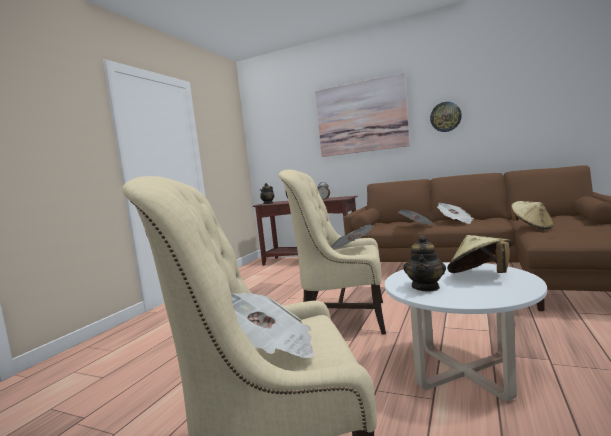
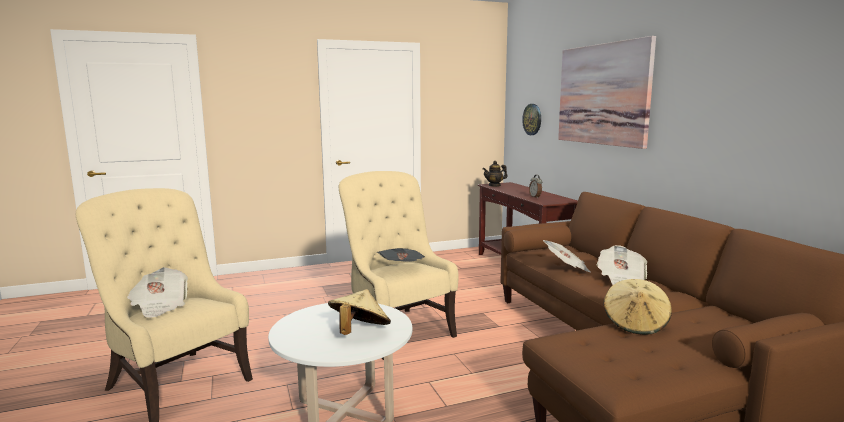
camera: 45 degrees right, 5 degrees up
(426, 287) = (313, 319): teapot -> none
(445, 117) = (695, 114): wall clock -> wall clock (532, 119)

